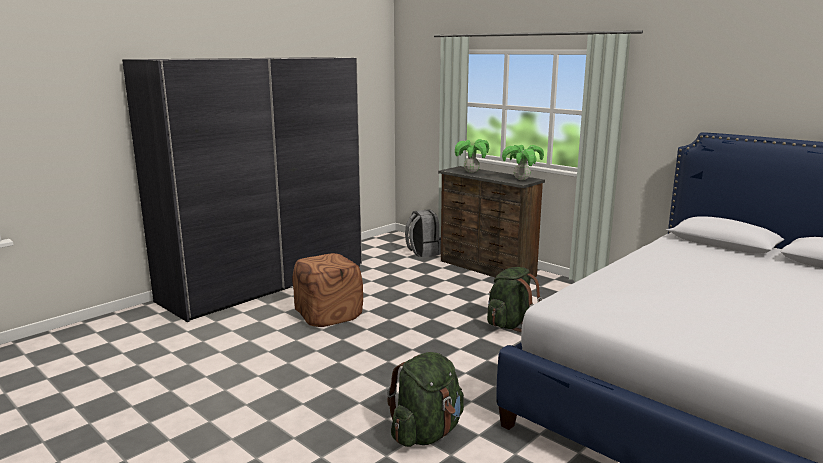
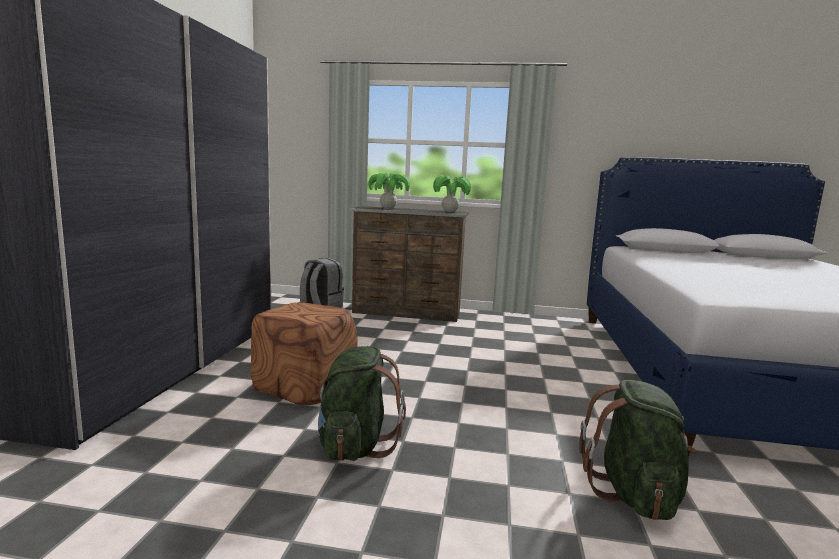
camera: 35 degrees left, 5 degrees down
(510, 324) = (507, 356): green backpack -> green backpack (354, 446)

